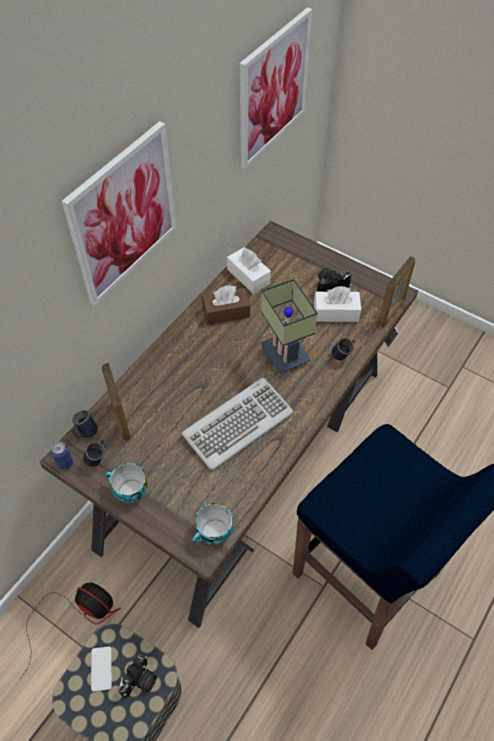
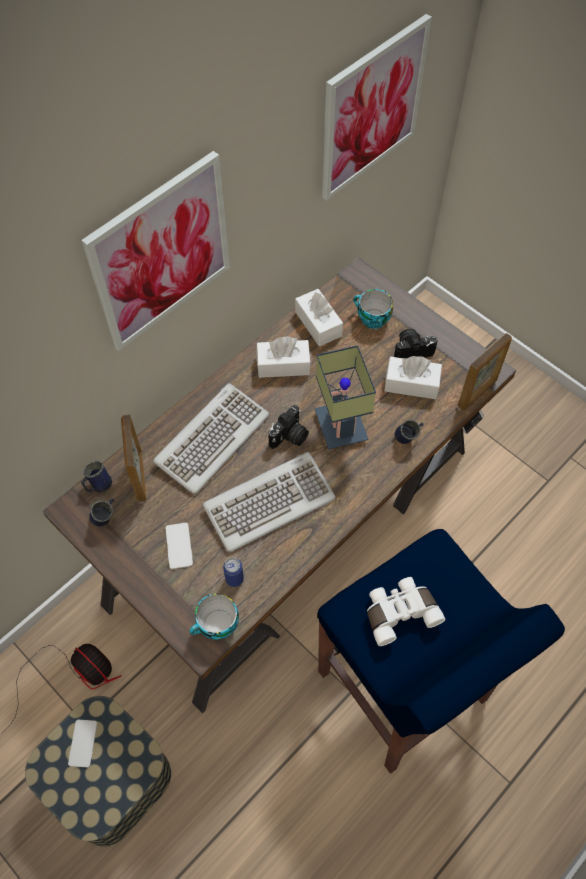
camera: 10 degrees right, 5 degrees up
(65, 463) = (70, 517): can -> can (234, 579)
(129, 491) = (133, 561): cup -> cup (371, 319)
(140, 681) = (122, 764): camera -> camera (290, 437)
(167, 472) = (179, 546): none -> phone
(177, 380) = (211, 439): none -> keyboard
(226, 312) = (283, 365): brown tissue box -> white tissue box
(368, 496) = (399, 612): none -> white binoculars

